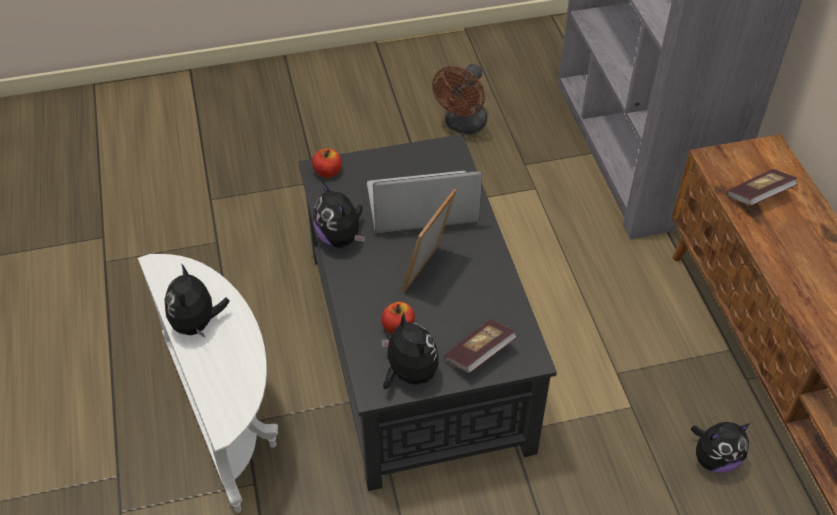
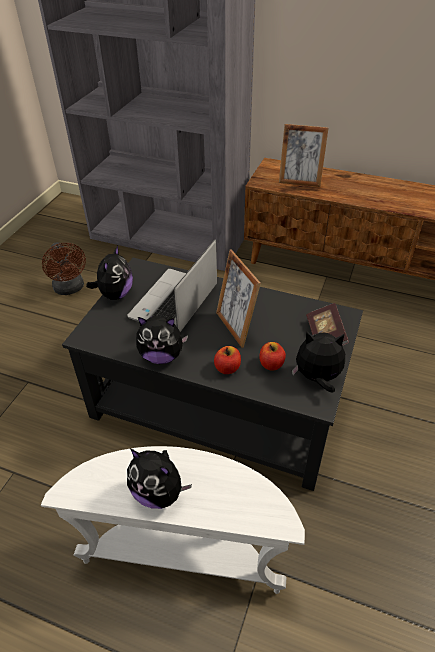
camera: 55 degrees left, 5 degrees down
(327, 172) = (92, 333): apple -> apple (227, 368)
(714, 459) = (390, 318): plush toy -> plush toy (115, 294)
(758, 196) = (300, 182): book -> picture frame

